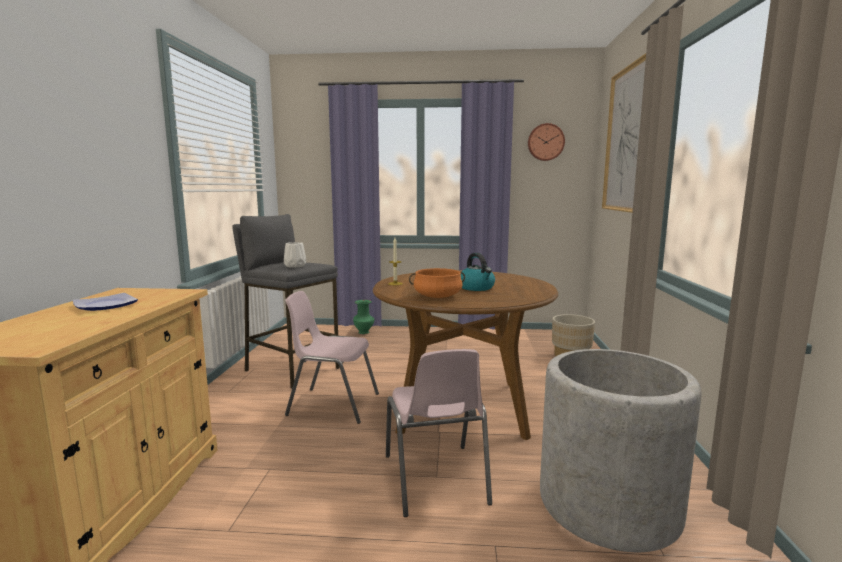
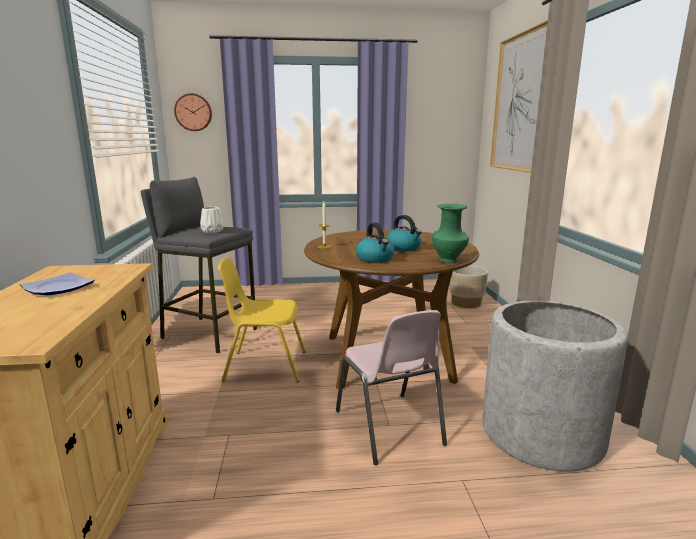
camera: 10 degrees left, 5 degrees up
(332, 404) = (264, 366): pink chair -> yellow chair
(364, 332) = (267, 291): green vase -> green vase (449, 260)
(437, 296) = (375, 259): orange cooking pot -> kettle
(545, 142) = (436, 102): wall clock -> wall clock (193, 112)

